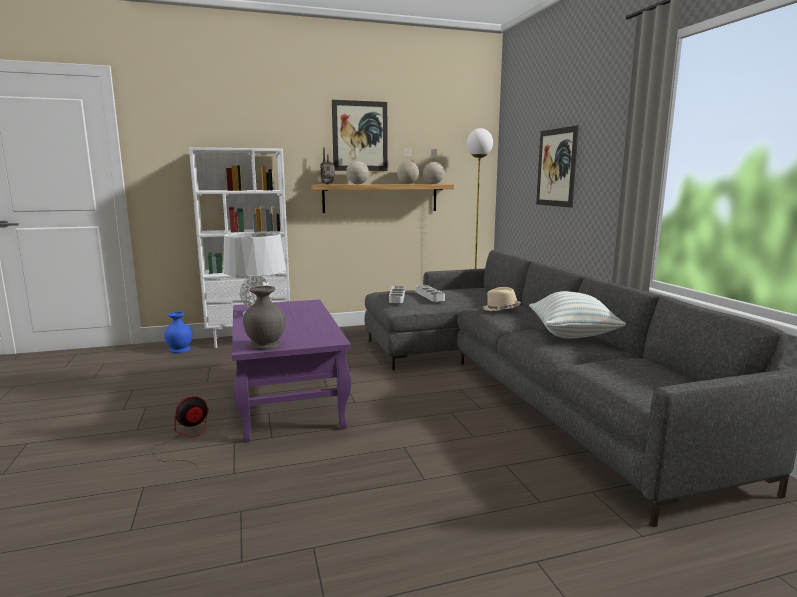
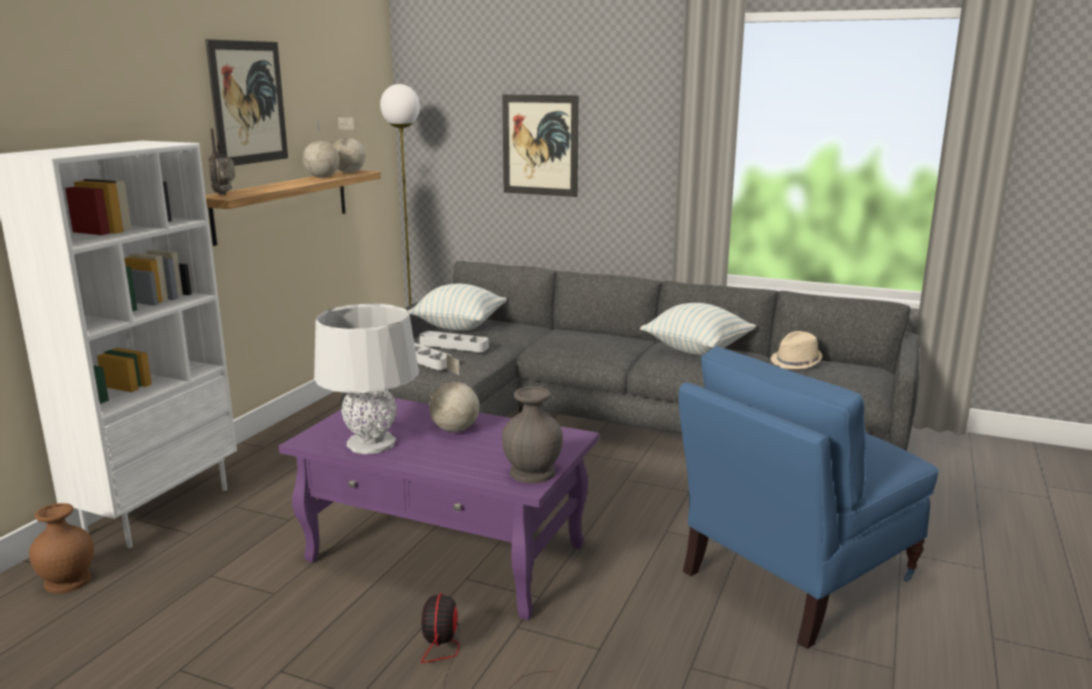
camera: 50 degrees left, 5 degrees up
(179, 350) = (67, 581): blue vase -> brown vase
(357, 184) = (268, 188): globe -> globe (455, 430)
(411, 516) = (794, 577): none -> blue armchair
(463, 290) = (459, 326): none -> pillow
(501, 309) = (574, 341): beige hat -> beige hat (796, 363)

